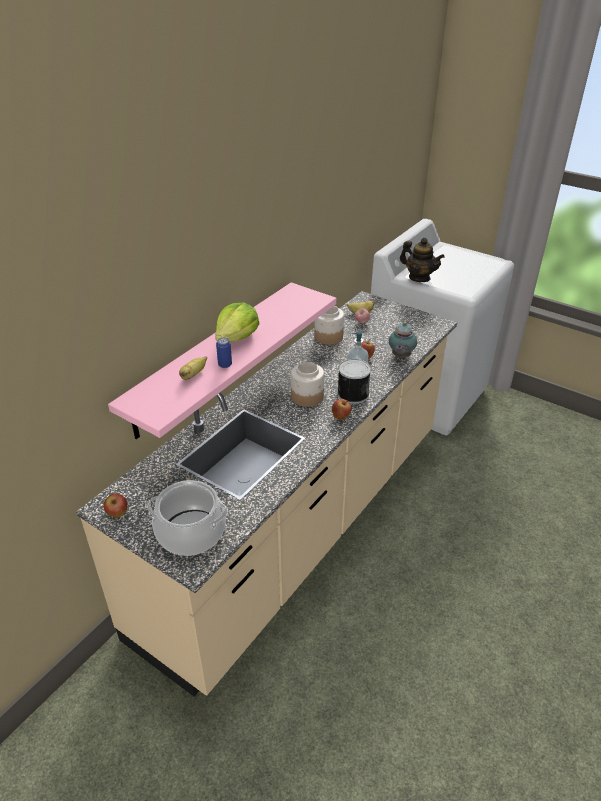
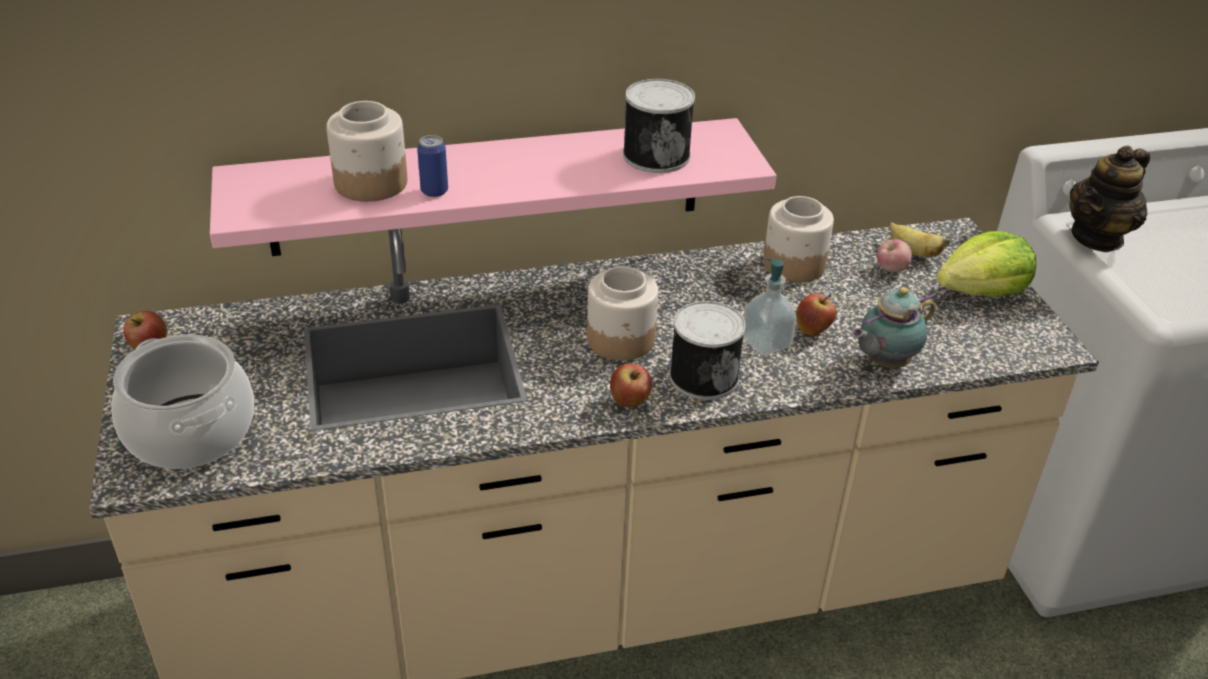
camera: 40 degrees right, 0 degrees up
(193, 375) = (370, 183): banana -> jar
(237, 338) = (514, 162): lettuce -> lettuce (982, 291)
(285, 309) = (656, 155): none -> can
(419, 278) = (1097, 237): teapot -> teapot turned 60 degrees clockwise

